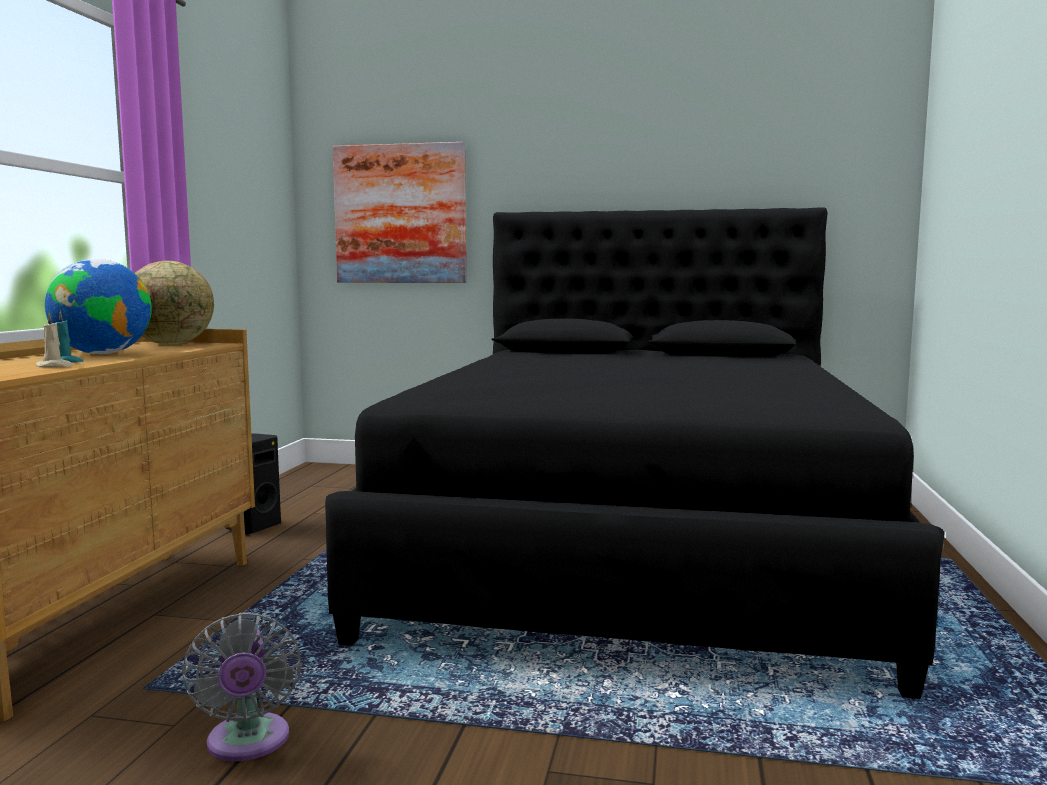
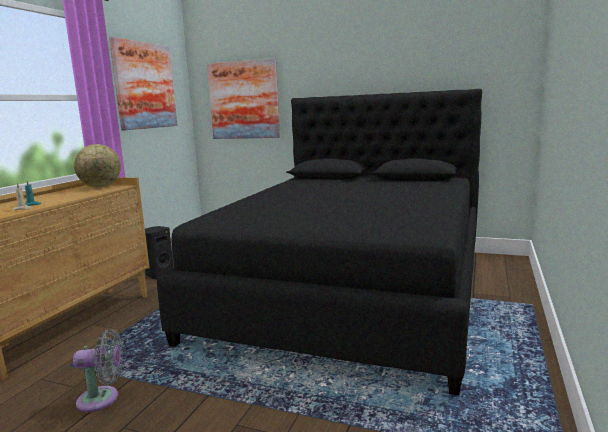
camera: 10 degrees right, 5 degrees up
(102, 354) = (58, 196): globe -> none
(227, 173) = (145, 86): none -> picture
(248, 743) = (102, 399): grey fan -> grey fan turned 90 degrees counterclockwise

